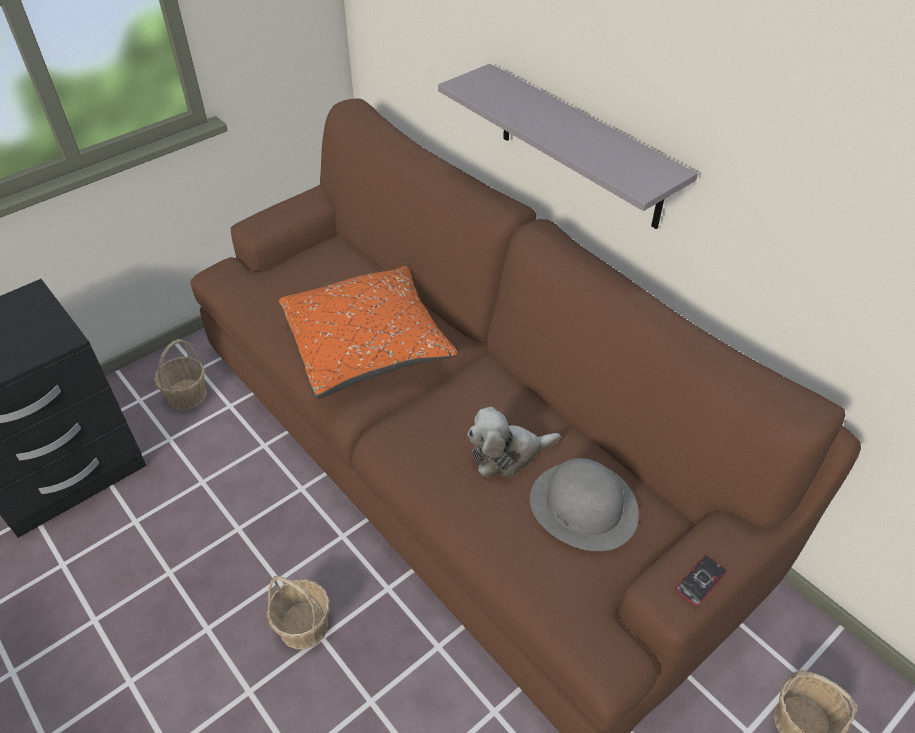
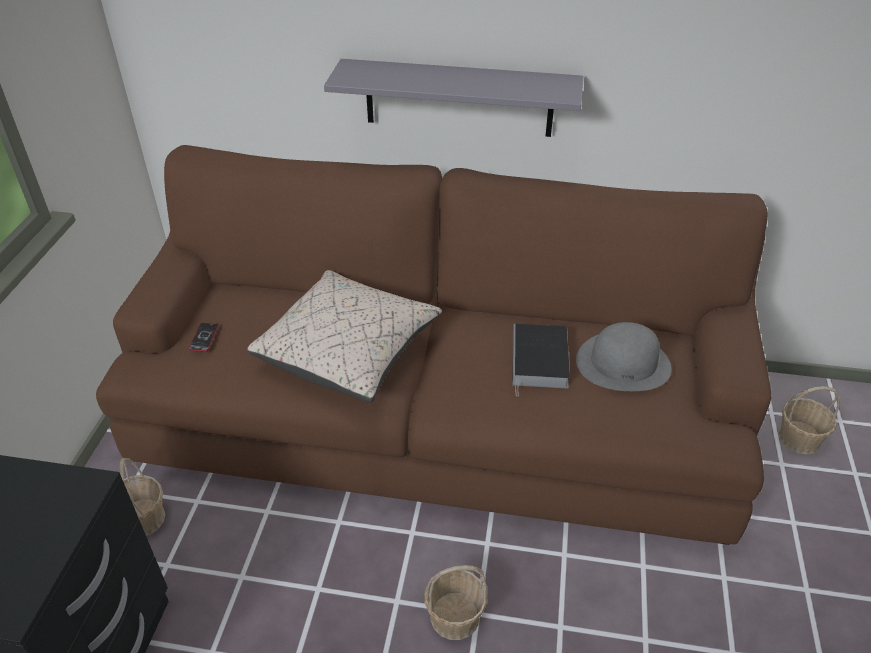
camera: 40 degrees left, 5 degrees down
(367, 347) = (349, 351): orange pillow -> beige pillow
(507, 454) = (540, 362): plush toy -> book
(701, 580) = (746, 355): phone -> phone (204, 337)

